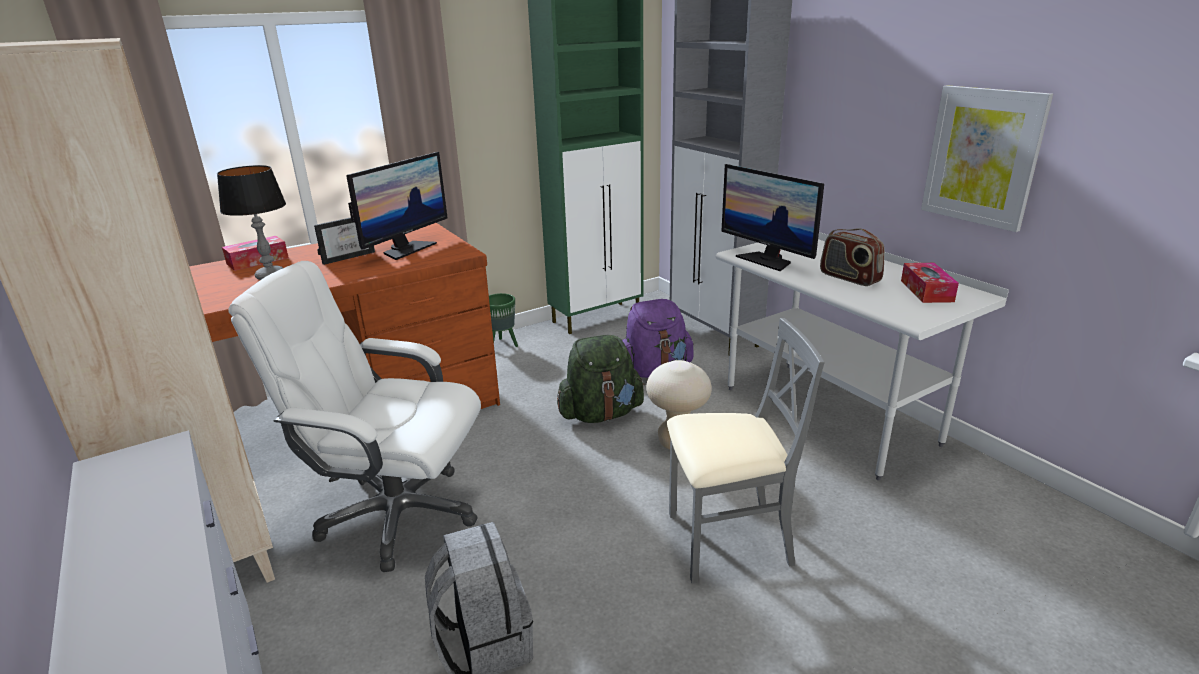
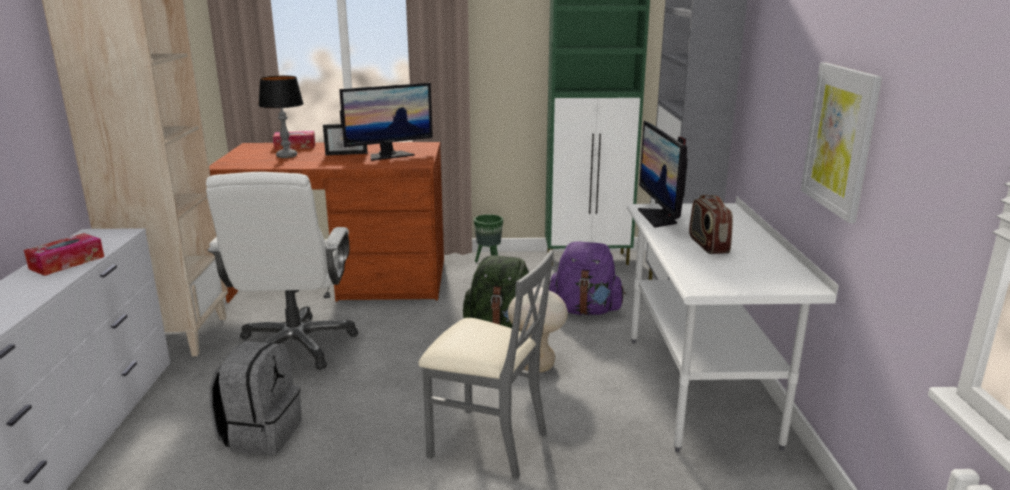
camera: 30 degrees right, 5 degrees down
(397, 515) = (296, 346): white office chair -> white office chair turned 135 degrees counterclockwise
(926, 291) = (762, 270): tissue box -> tissue box (67, 262)

